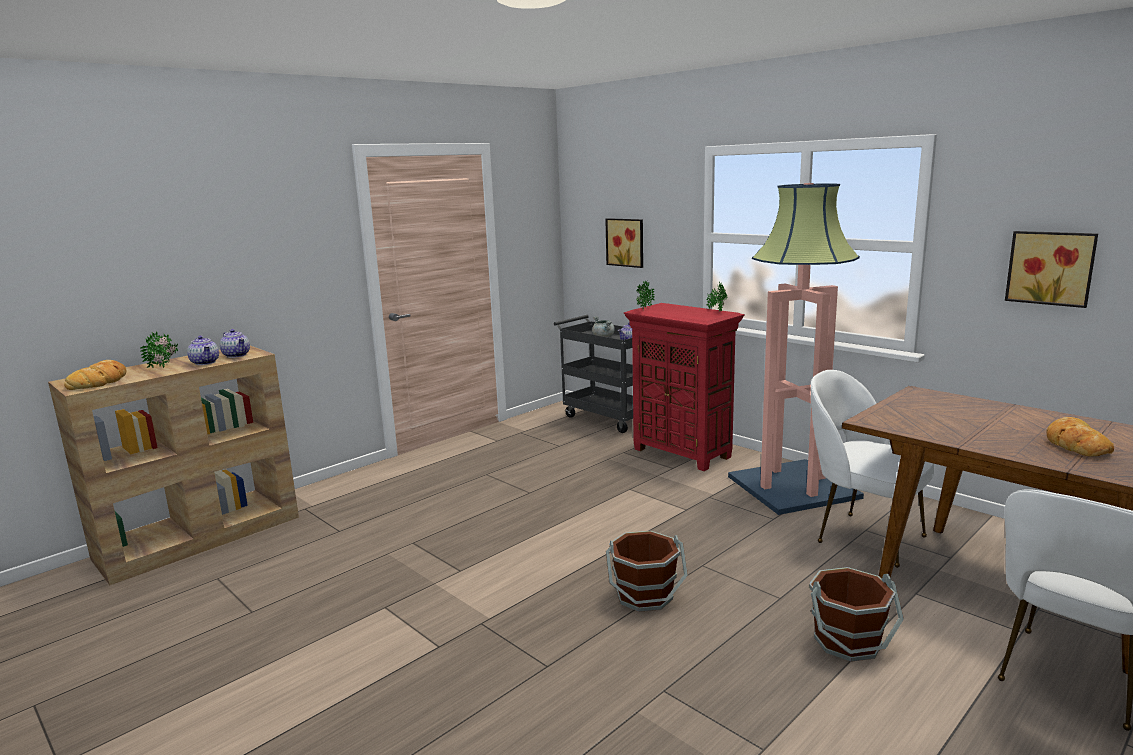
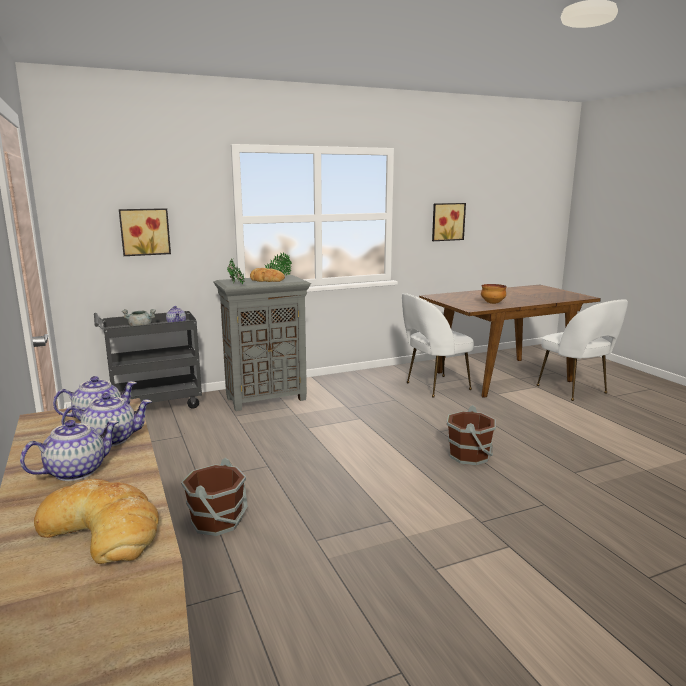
camera: 70 degrees left, 0 degrees up
(165, 366) = (76, 471): potted plant -> teapot
(683, 453) = (267, 398): red cabinet -> grey cabinet
(793, 487) = (358, 385): floor lamp -> none
(848, 642) = (537, 418): brown bucket -> brown bucket (218, 521)
(941, 428) = (492, 303): none -> bowl
(1075, 444) = (524, 296): bread -> bread (266, 280)

